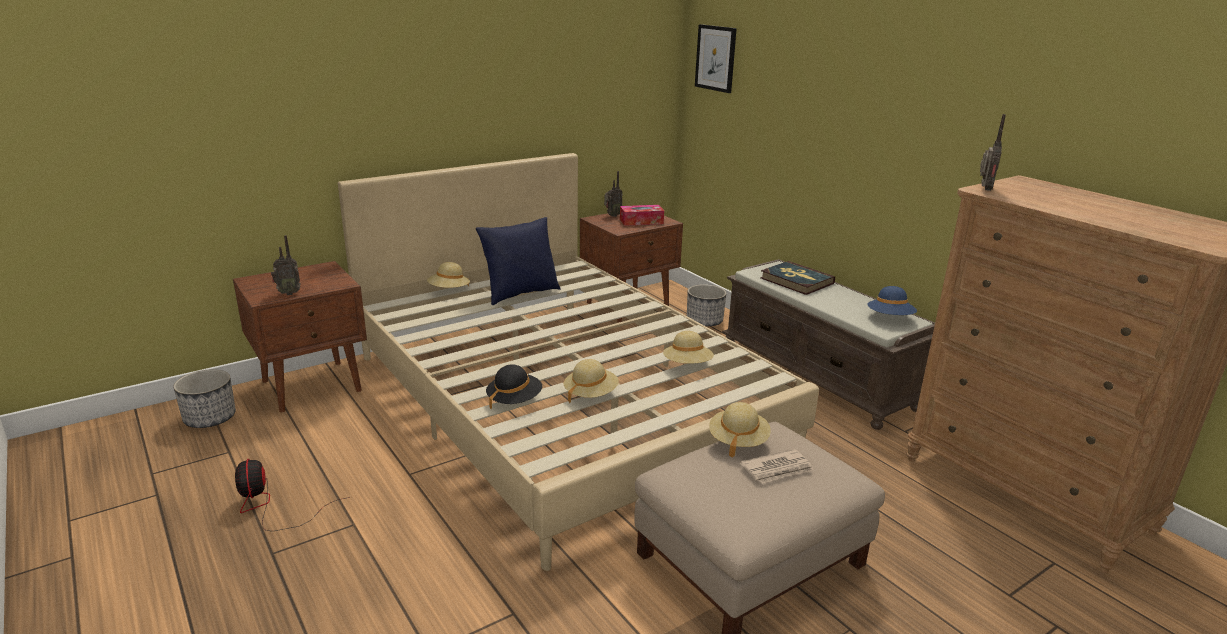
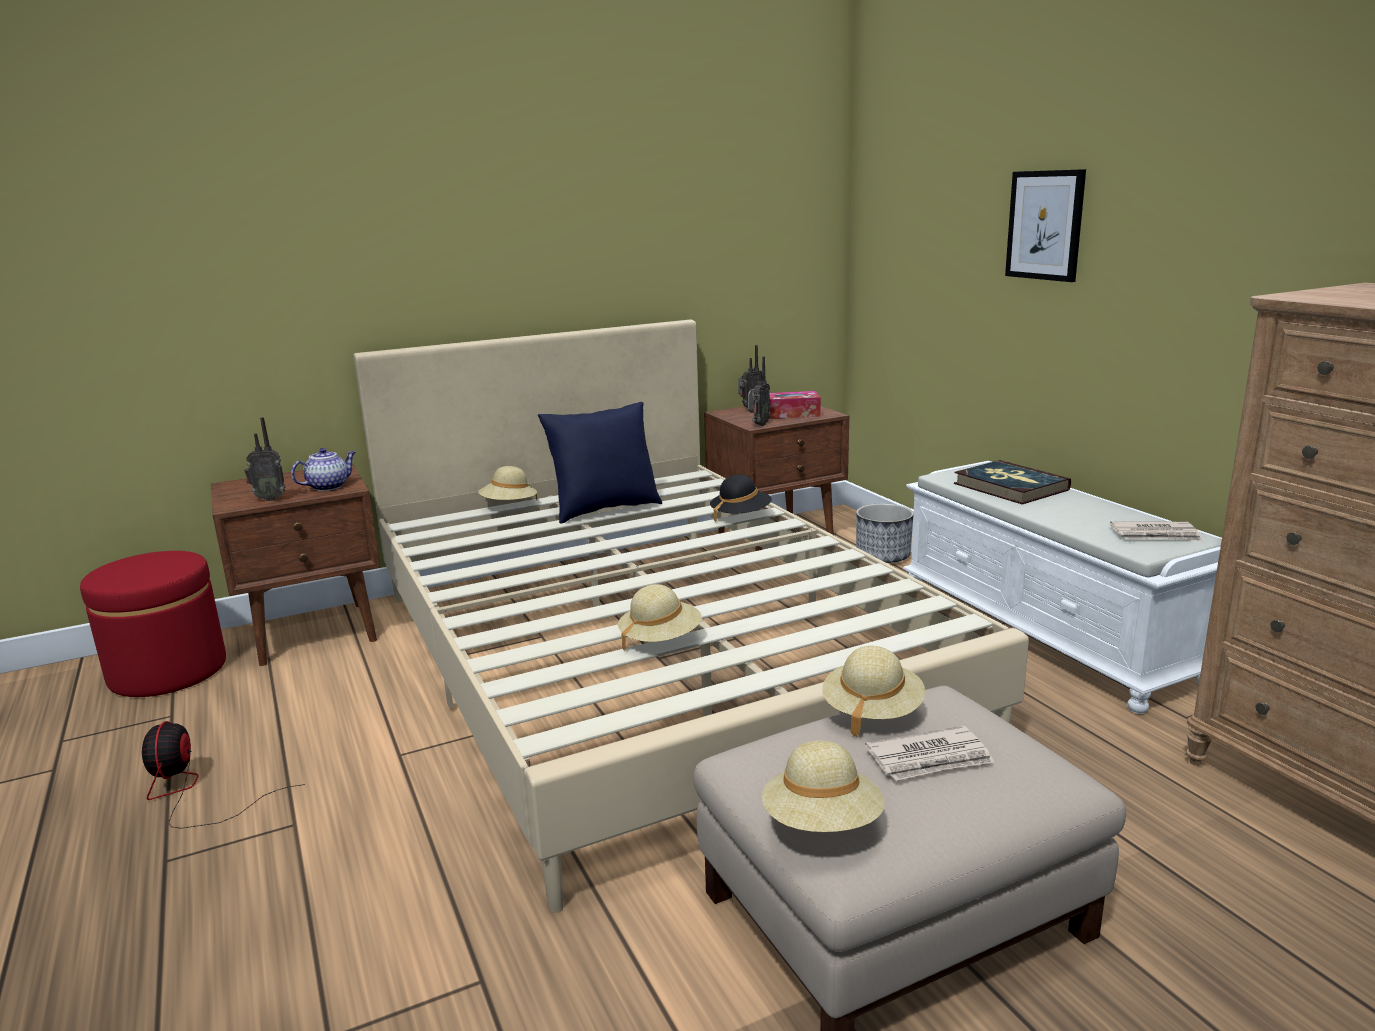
camera: 10 degrees right, 5 degrees down
(210, 418) = (168, 671): planter -> red ottoman
(328, 282) = (328, 486): none -> teapot
(514, 400) = (543, 645): black hat -> black hat (740, 516)
(687, 365) = (821, 602): beige hat -> beige hat (822, 824)
(715, 58) = (892, 180): picture -> picture (1045, 225)
(818, 375) = (1048, 632): brown bench -> white bench
(890, 318) = (1155, 535): blue hat -> newspaper
(984, 189) = (1297, 295): radio -> radio (758, 425)

